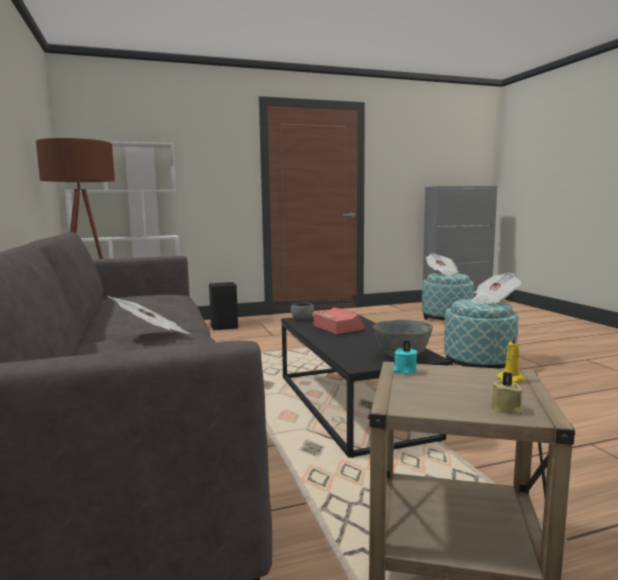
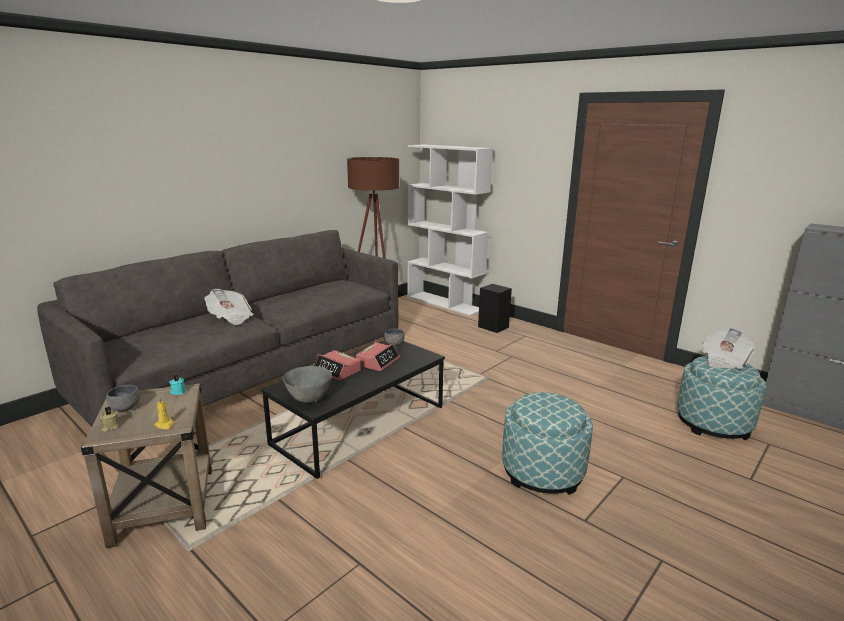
camera: 60 degrees right, 10 degrees up
(341, 341) = (337, 371): none -> alarm clock
(441, 401) = (124, 408): none -> grey bowl
(493, 301) = (564, 412): newspaper -> none

